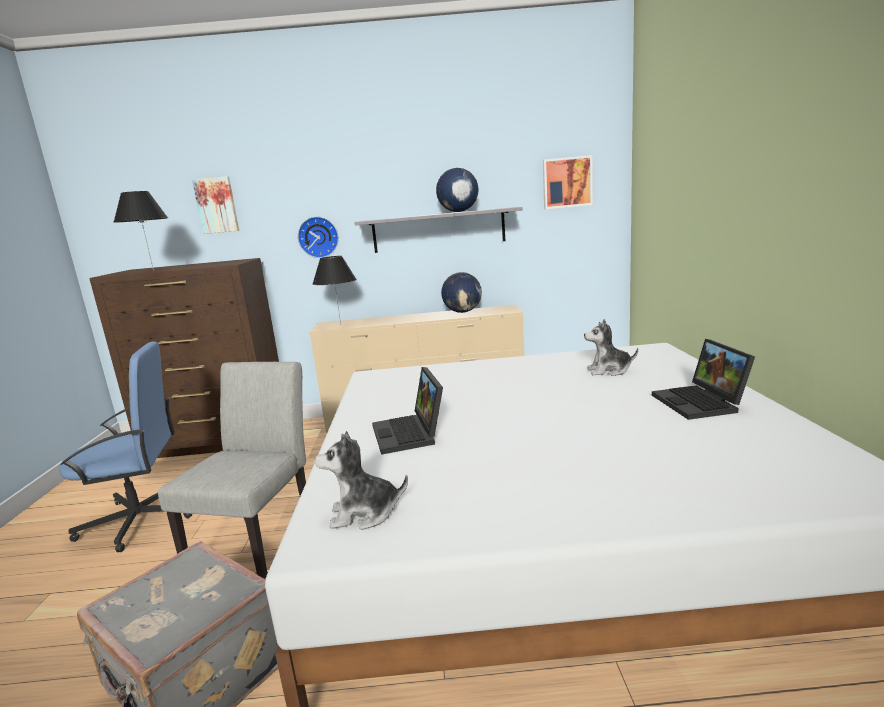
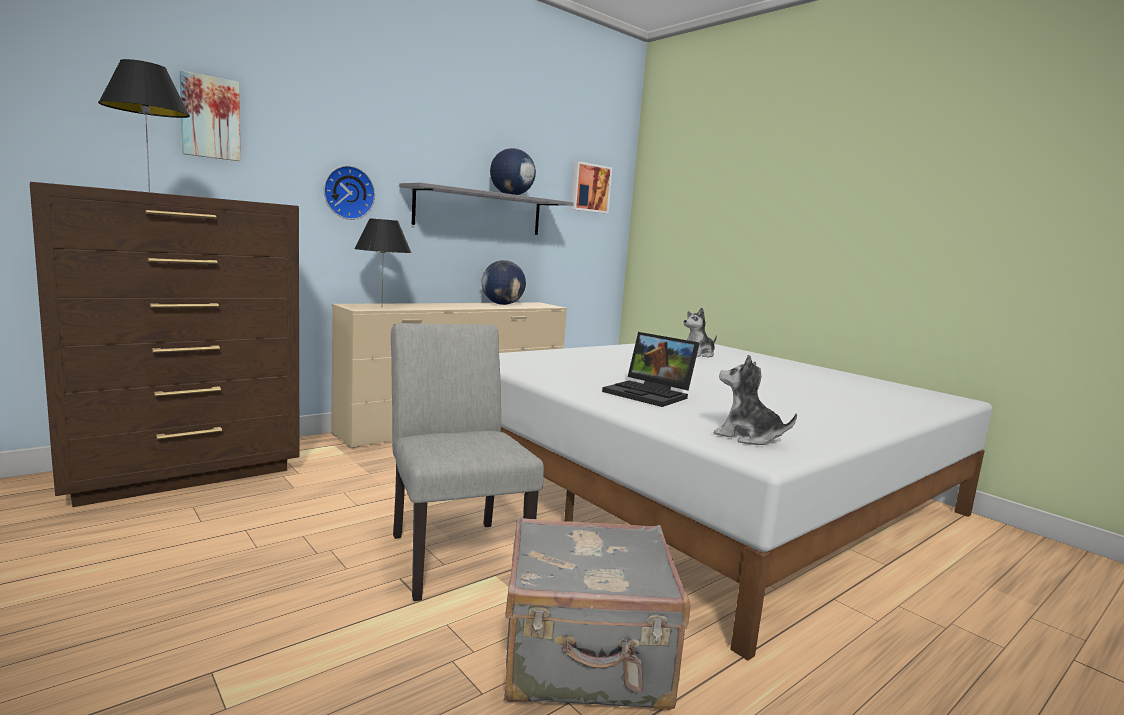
camera: 40 degrees left, 5 degrees down
(140, 519) = (214, 569): blue office chair -> none
(364, 514) = (747, 437): plush toy -> plush toy turned 75 degrees clockwise
(701, 403) = (797, 370): laptop -> none

